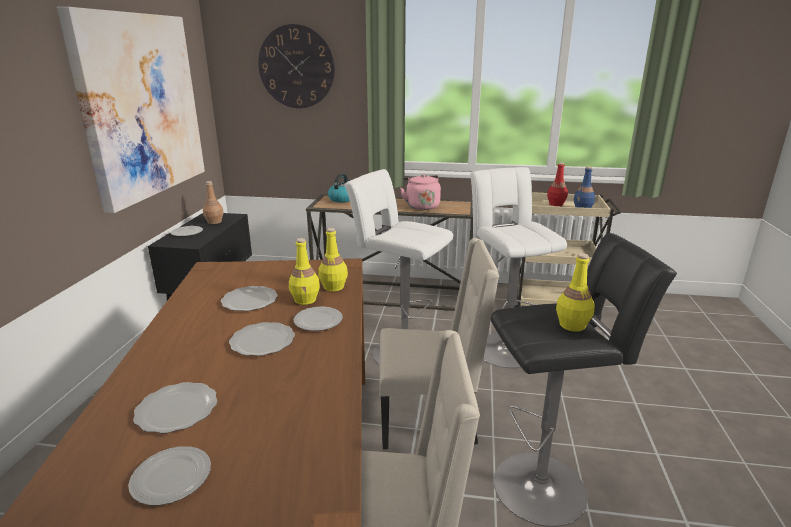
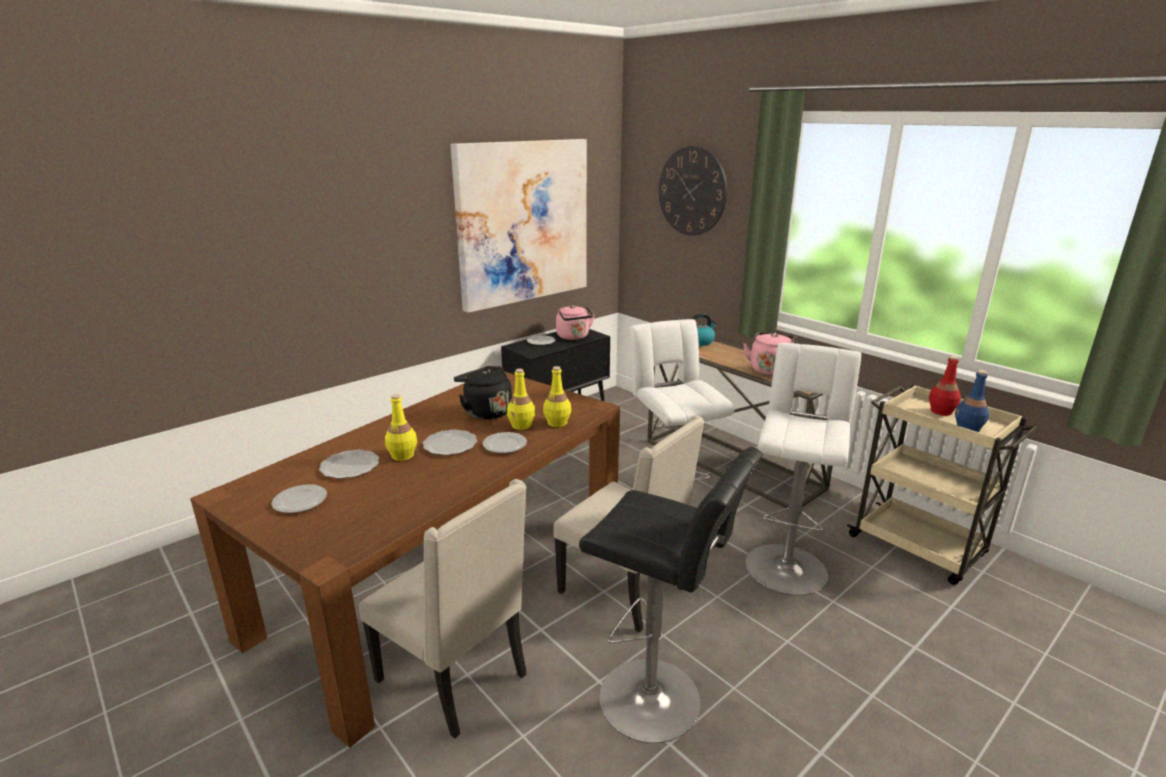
camera: 40 degrees right, 0 degrees up
(214, 222) = (574, 337): brown bottle -> pink kettle
(249, 300) = (485, 412): plate -> black kettle
(572, 325) = (671, 530): yellow bottle -> yellow bottle (402, 455)

